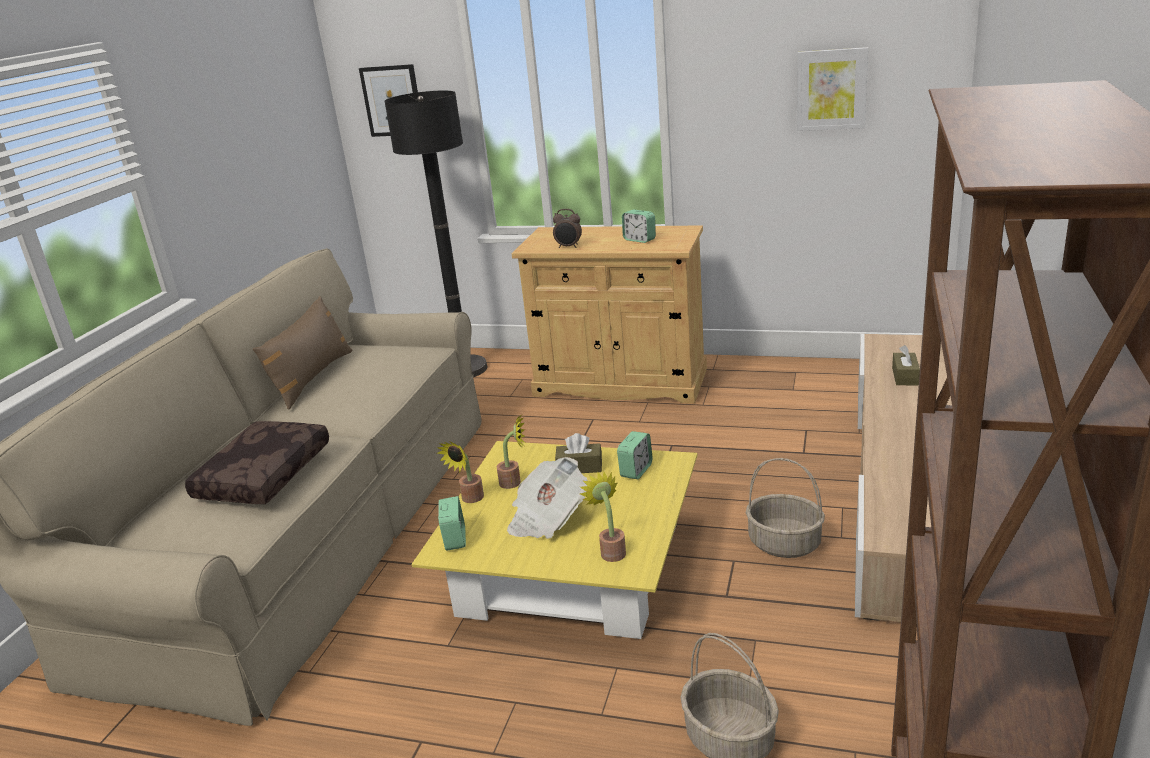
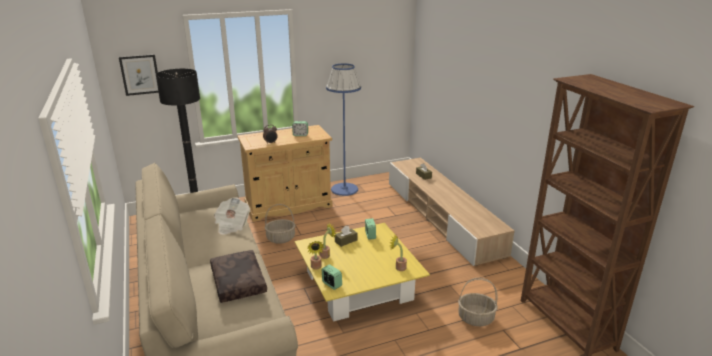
camera: 40 degrees left, 0 degrees up
(312, 378) = (187, 234): brown pillow -> none
(547, 518) = (359, 264): newspaper -> newspaper (232, 225)
(756, 375) = (344, 189): none -> blue floor lamp
(783, 544) = (424, 250): basket -> basket (280, 238)
(831, 89) = (364, 61): picture -> none

